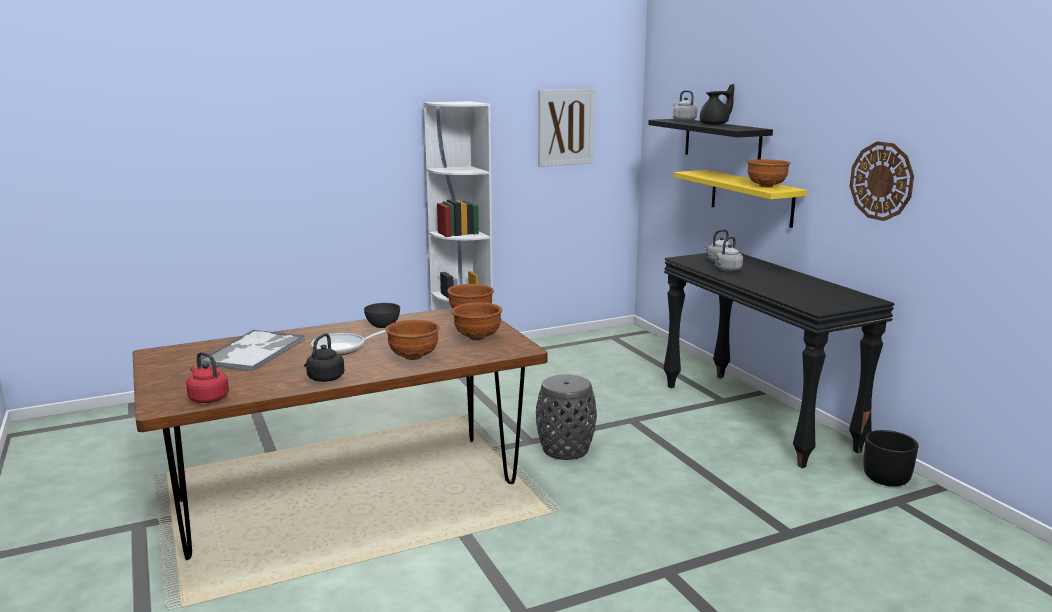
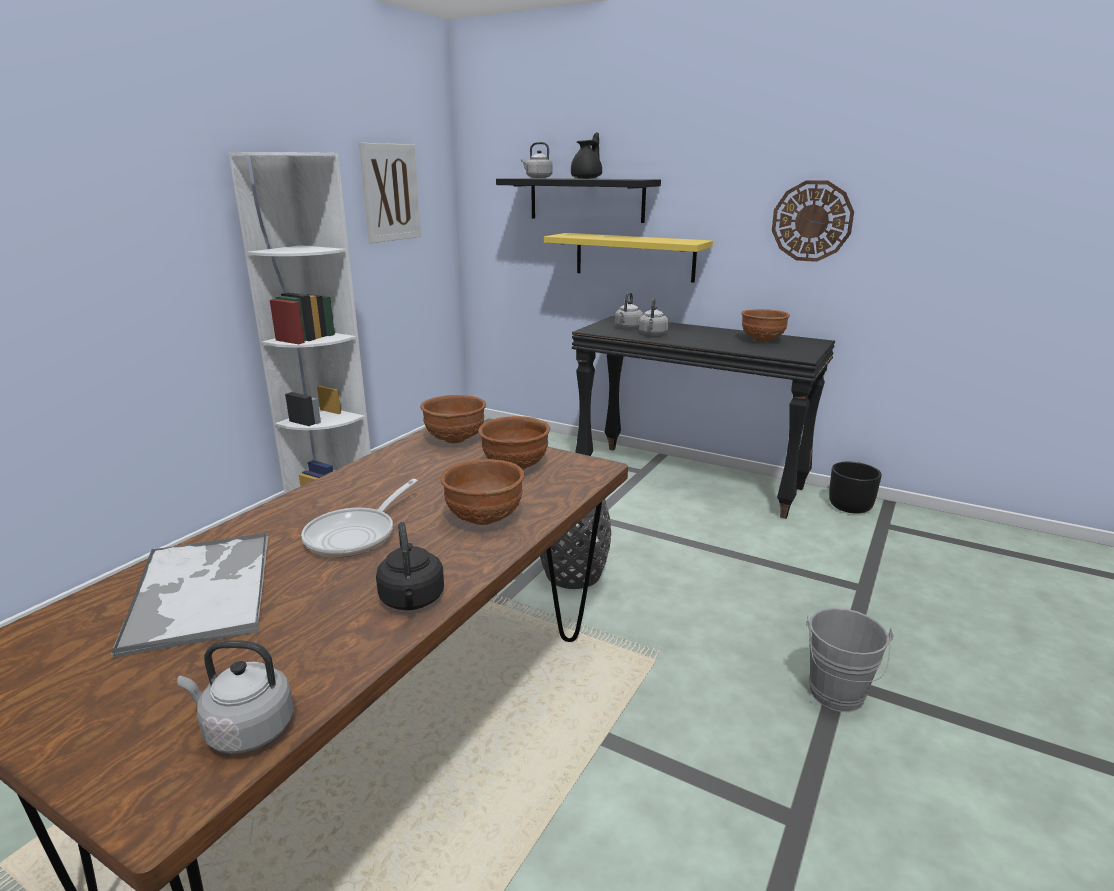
camera: 35 degrees left, 5 degrees up
(207, 398) = (245, 730): red kettle -> grey kettle
(383, 326) = (360, 483): grey bowl -> none
(647, 578) = (836, 697): none -> grey bucket
(766, 186) = (673, 240): brown bowl -> brown bowl (762, 340)

